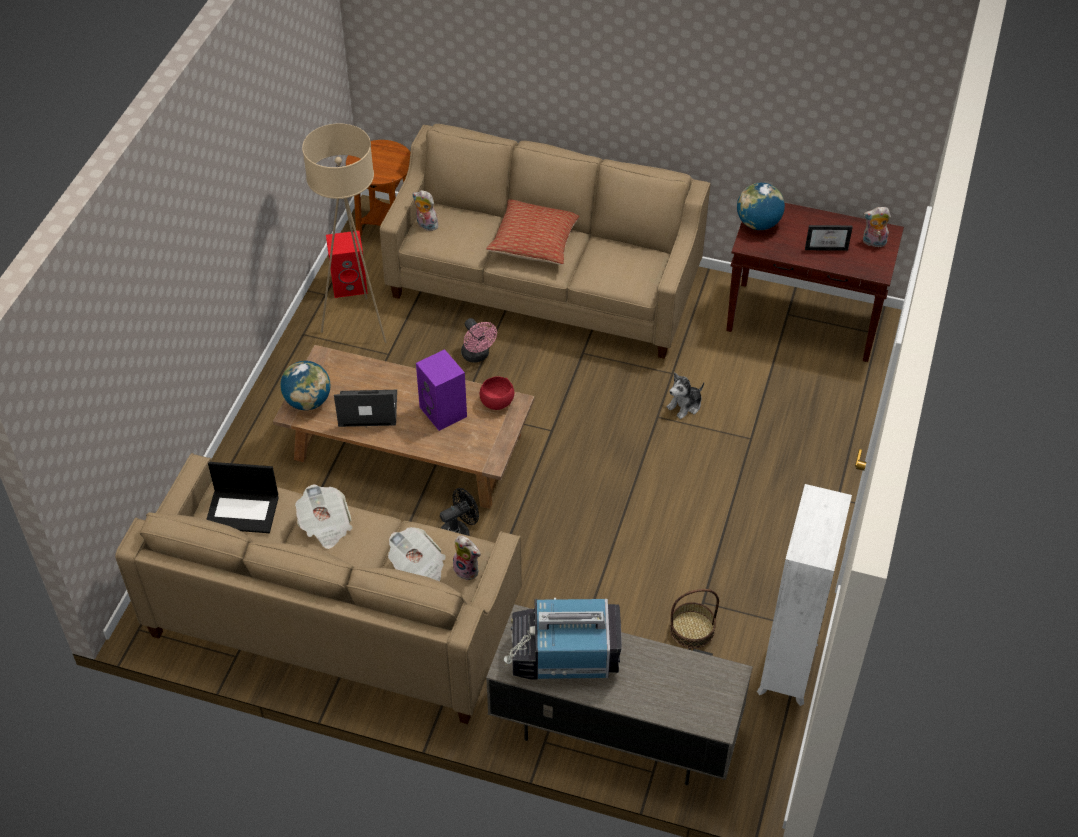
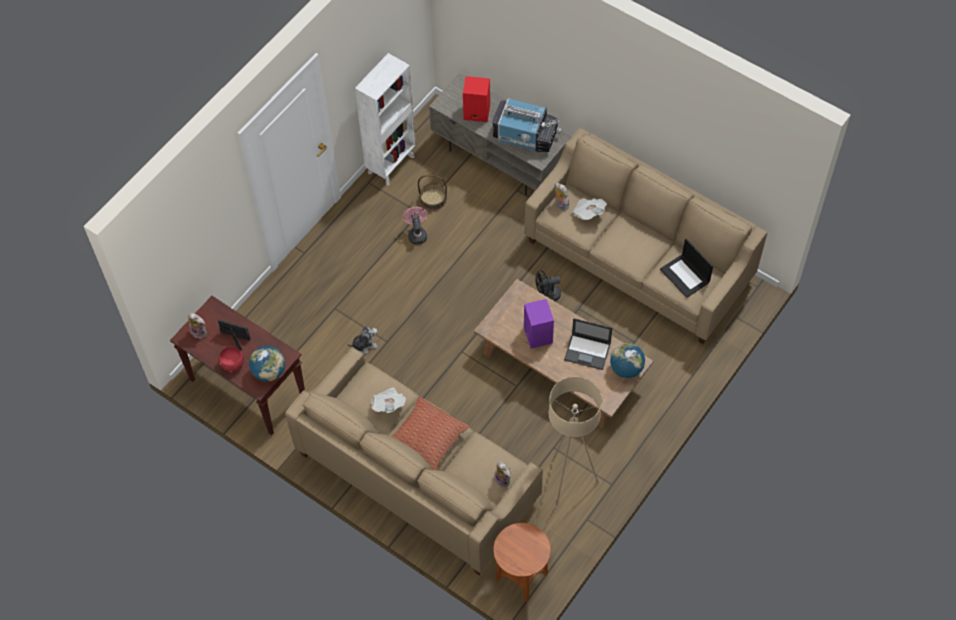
camera: 160 degrees left, 10 degrees up
(243, 511) = (685, 276): laptop -> laptop turned 150 degrees counterclockwise
(325, 525) = (637, 252): newspaper -> newspaper (389, 404)
(350, 284) = (565, 523): red speaker -> red speaker (476, 113)
(477, 356) = (490, 427): pink fan -> pink fan (417, 234)
(496, 403) = (500, 331): red bowl -> red bowl (233, 363)

